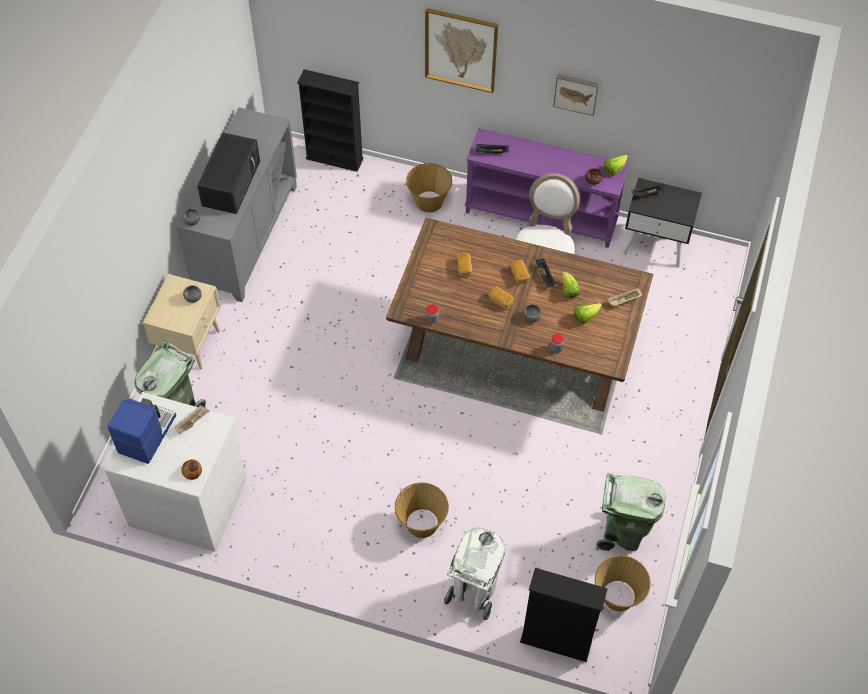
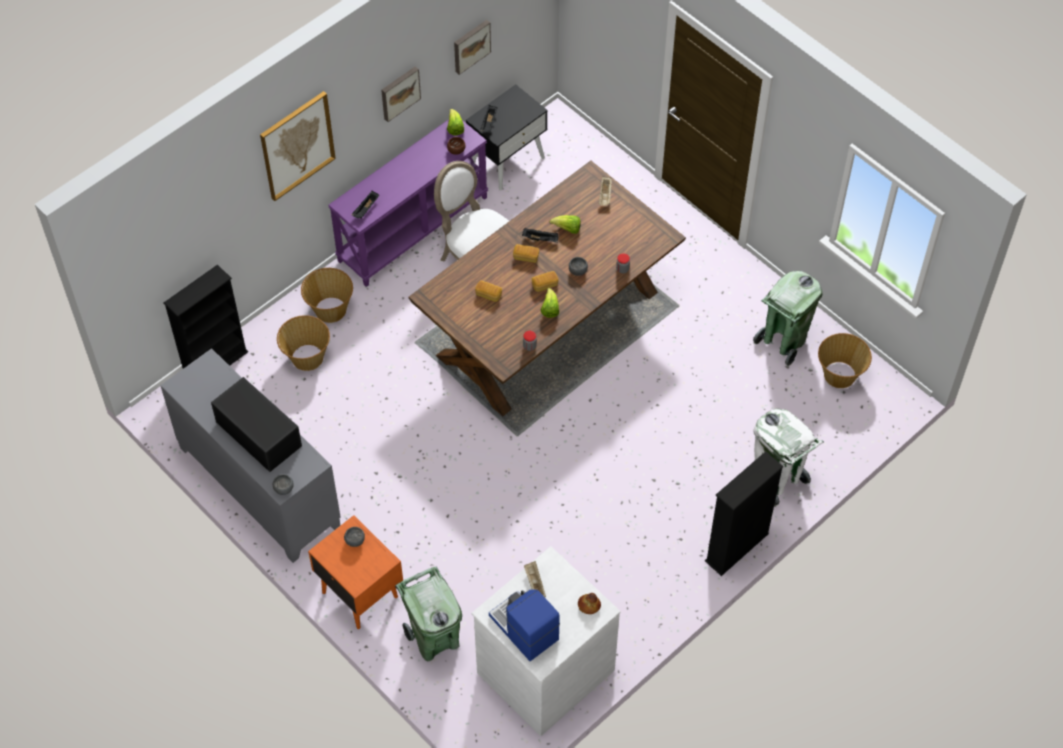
camera: 60 degrees left, 0 degrees up
(190, 343) = (359, 593): beige nightstand -> orange nightstand
(421, 523) = (684, 486): basket -> basket (306, 357)
(555, 642) = (856, 441): black bookcase -> black bookcase (737, 547)
(585, 317) = (603, 231): lettuce -> lettuce (550, 309)
(664, 116) = (471, 45): none -> picture

